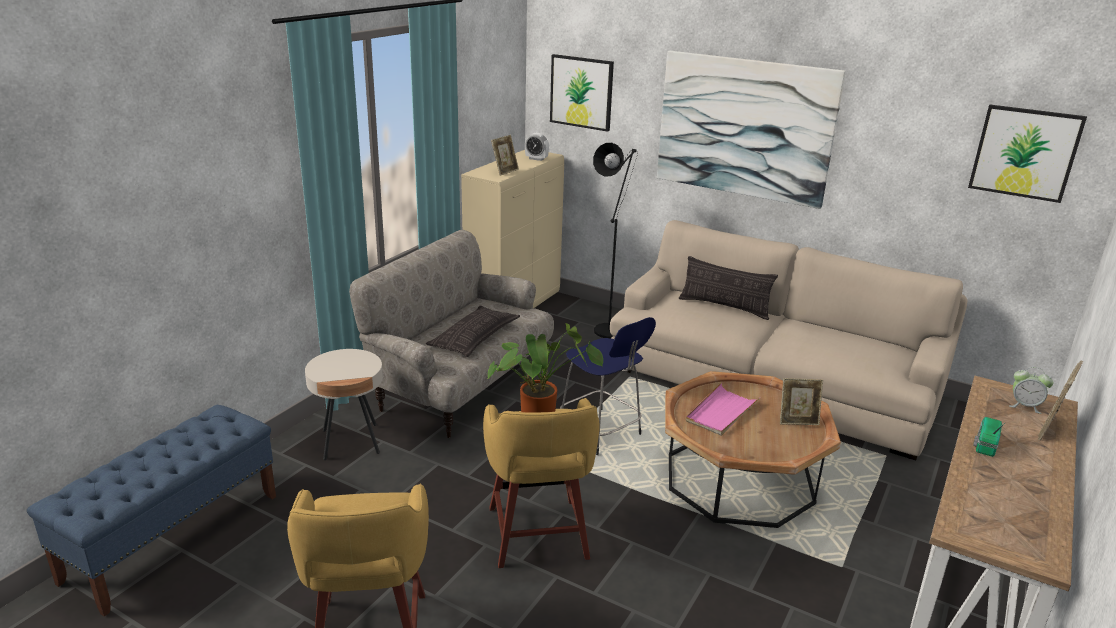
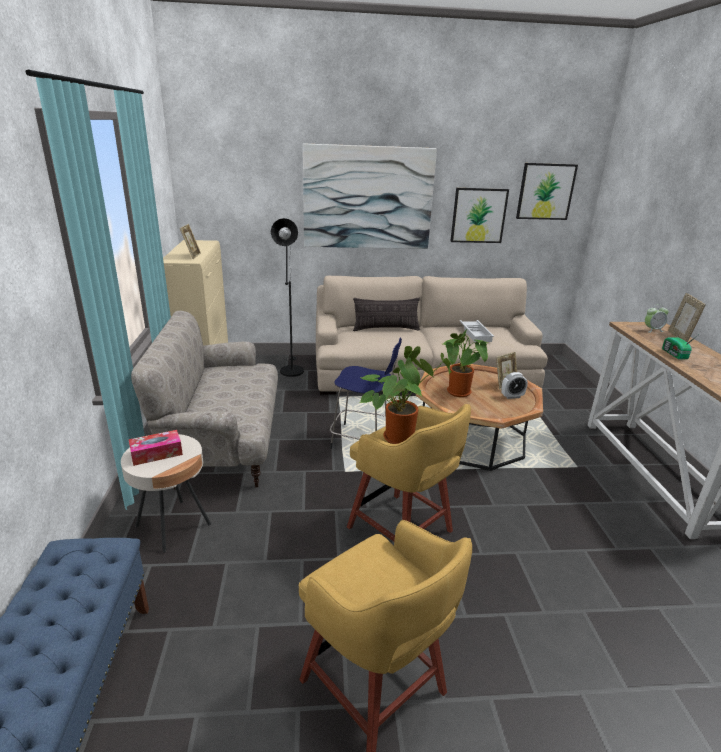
camera: 35 degrees left, 0 degrees up
(340, 364) = (156, 453): none -> tissue box
(474, 337) = (239, 396): pillow -> none
(536, 159) = (202, 245): alarm clock -> alarm clock (512, 396)
(581, 92) = (228, 185): picture -> picture (478, 215)
(721, 412) = (460, 394): pink tray -> potted plant
(844, 345) = (476, 333): none -> white tray

